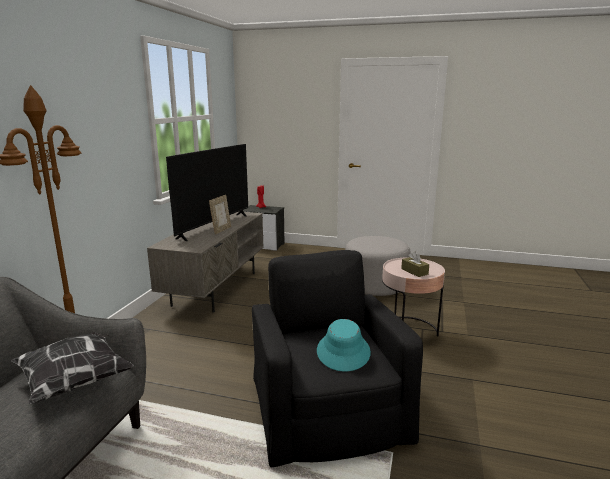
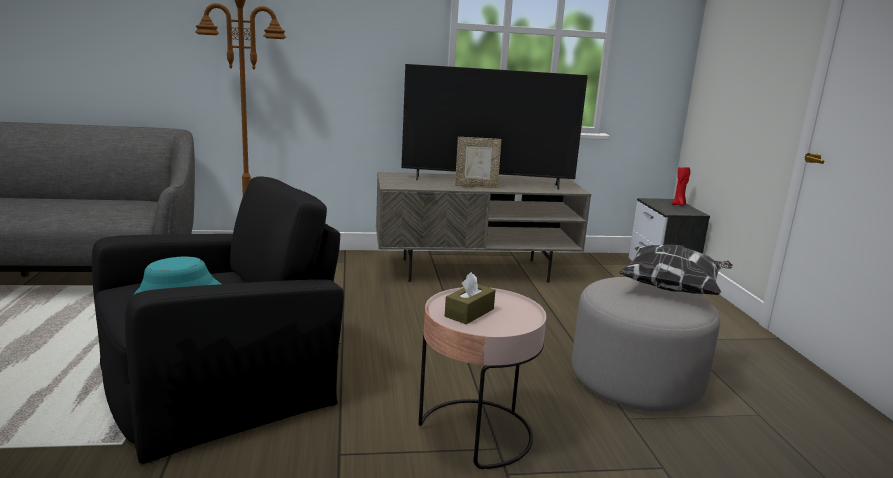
camera: 65 degrees right, 0 degrees up
(77, 380) = (115, 212): pillow -> pillow (673, 289)

